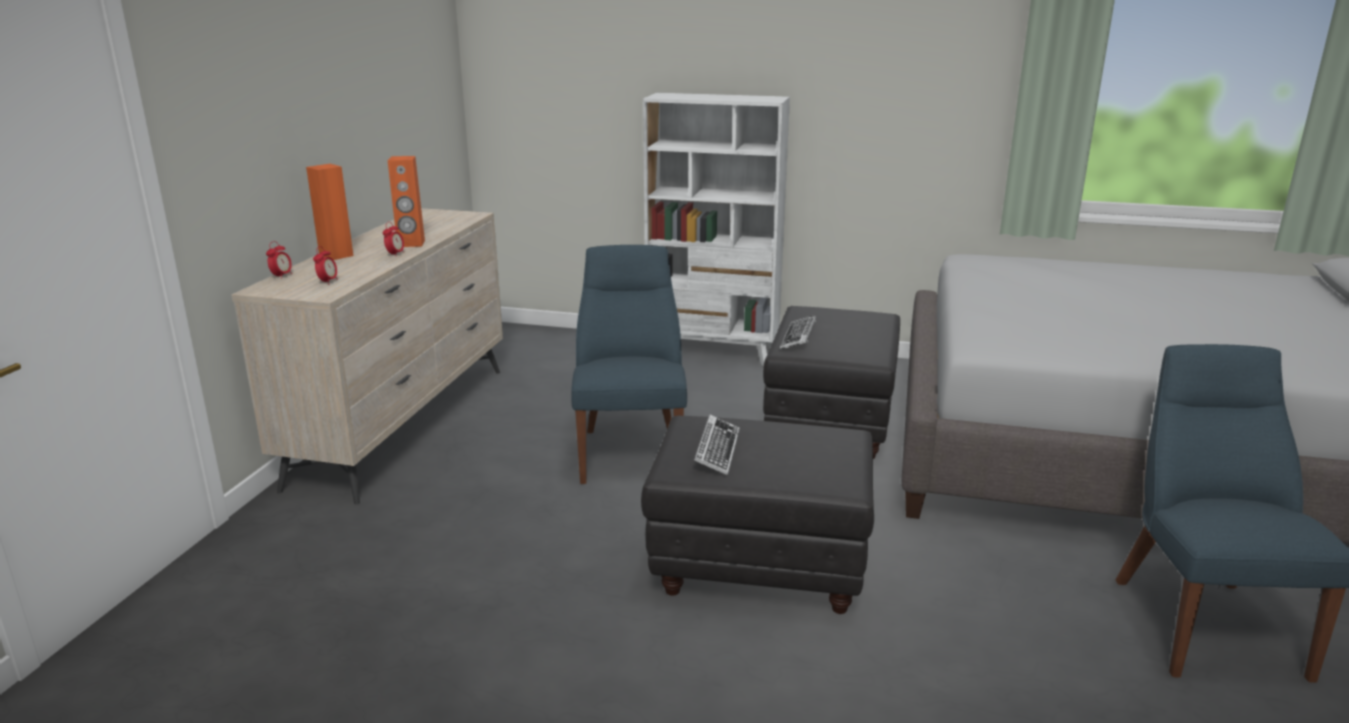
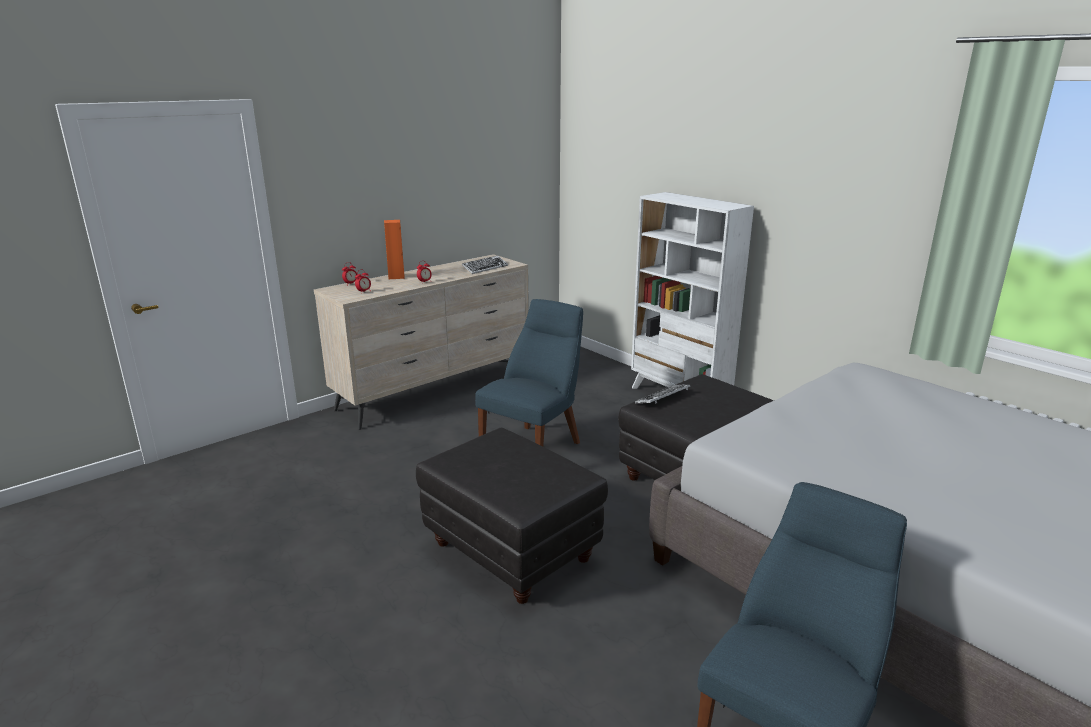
camera: 35 degrees right, 0 degrees up
(411, 244) = (445, 277): orange speaker -> none
(716, 450) = (482, 456): keyboard -> keyboard (485, 268)

